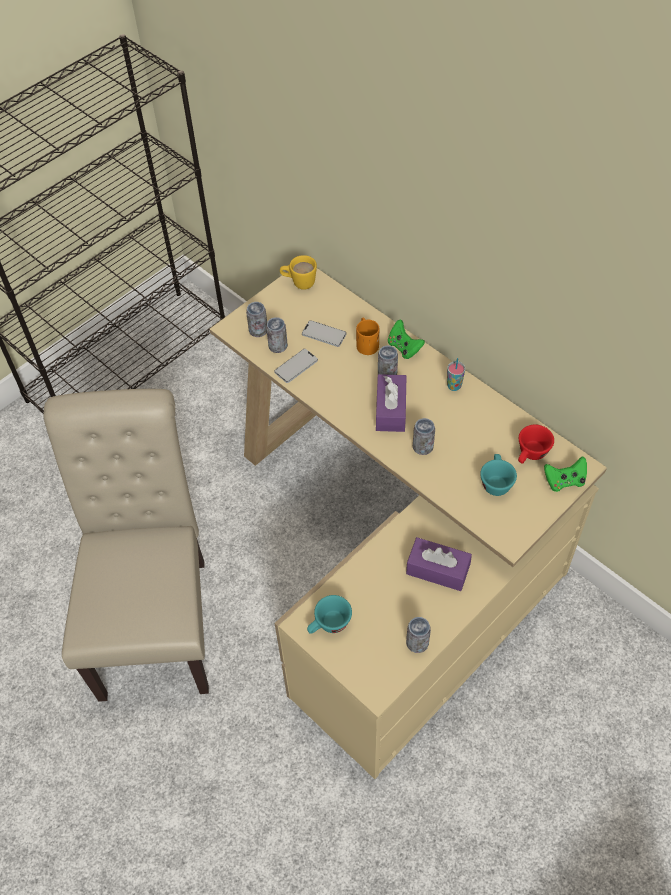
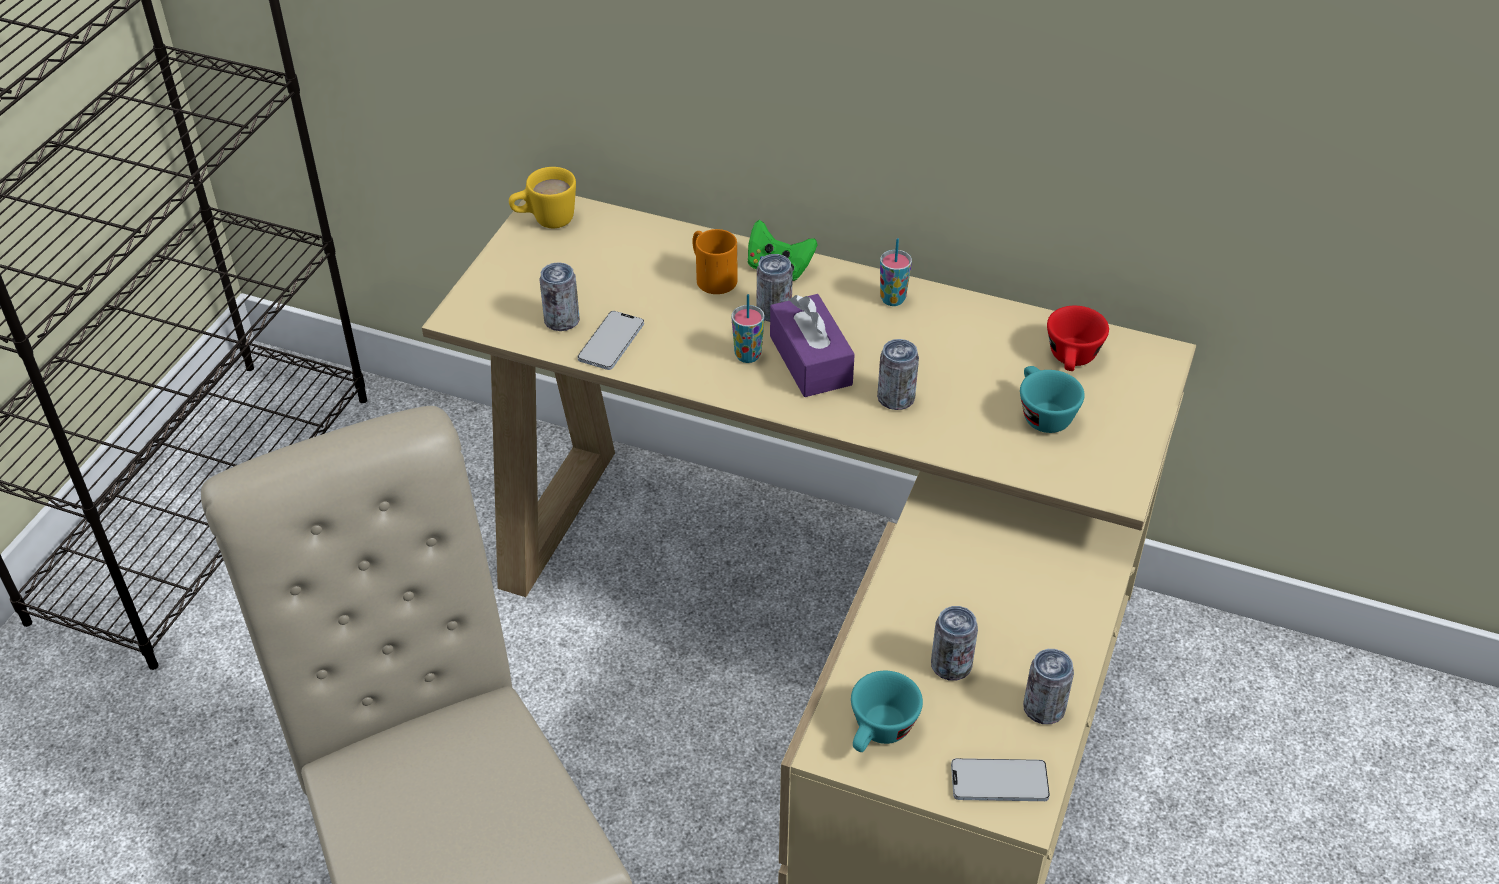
camera: 25 degrees left, 10 degrees down
(258, 330) = (513, 307): can -> can (951, 665)
(324, 334) = (632, 283): phone -> phone (999, 781)
(360, 396) = (748, 355): none -> cup
(437, 570) = (1010, 587): purple tissue box -> none
(564, 481) = (1146, 381): green game controller -> none

